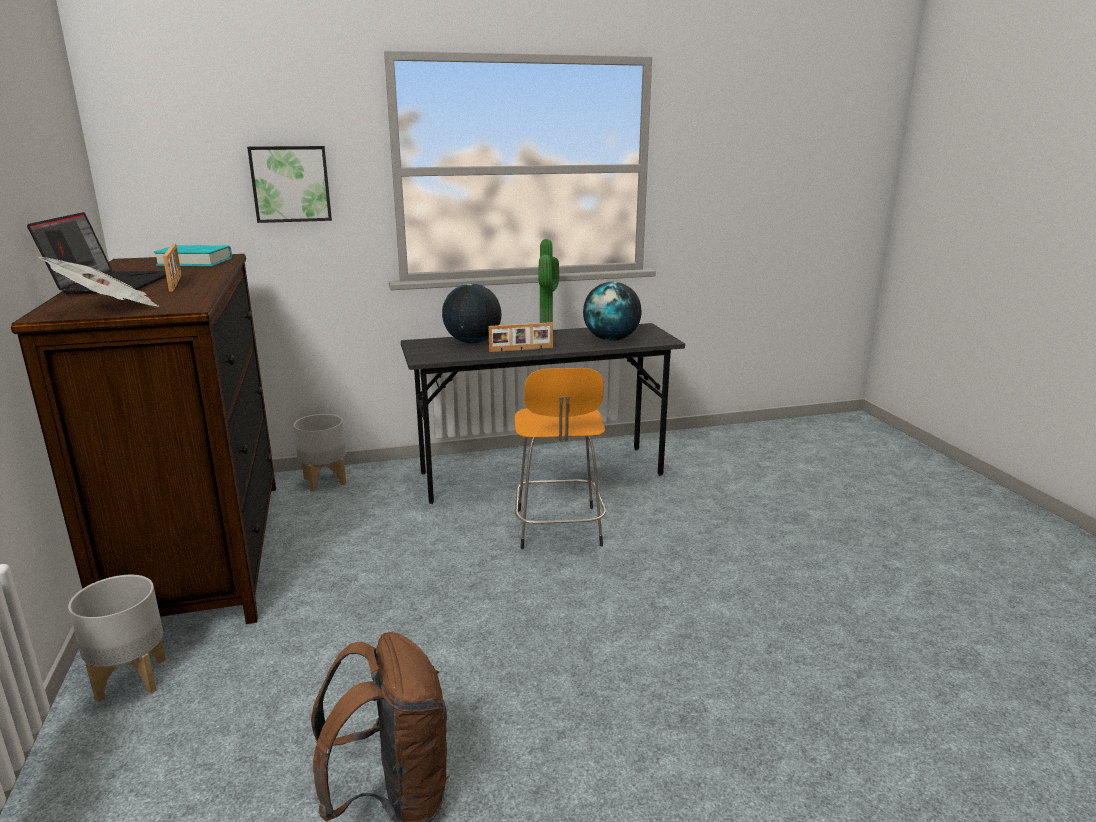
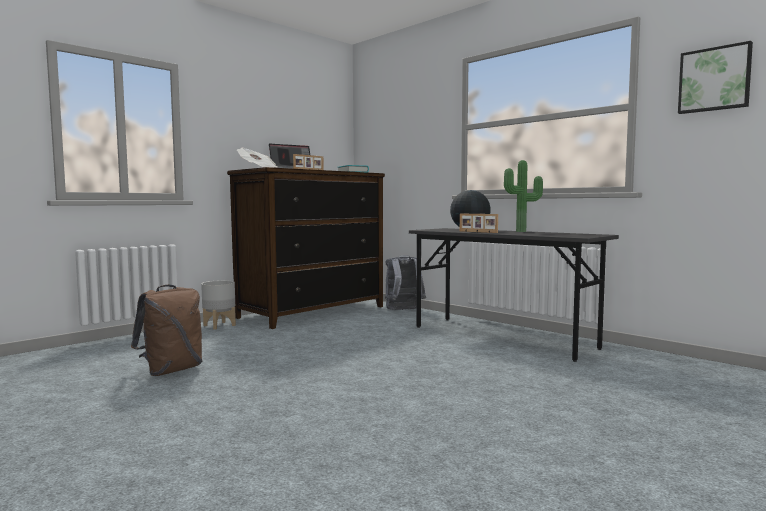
camera: 60 degrees right, 15 degrees down
(291, 184) = (417, 139): picture -> picture (714, 79)
(325, 481) = (403, 310): grey planter -> grey backpack
(558, 529) = (439, 352): orange stool -> none
(611, 339) = (547, 234): globe -> none

